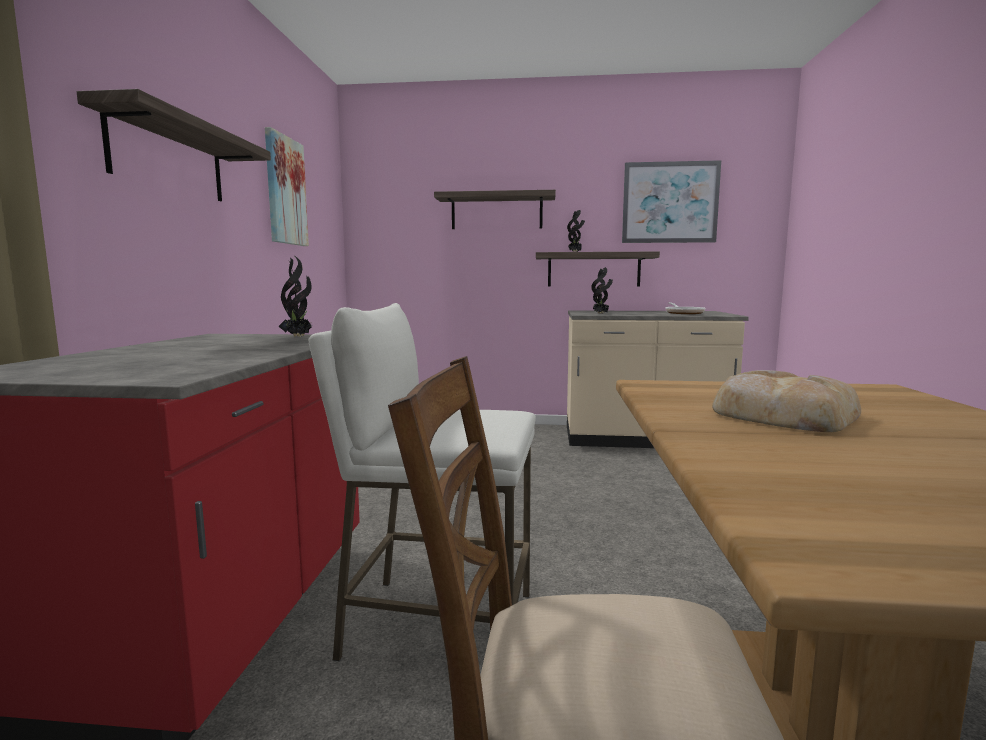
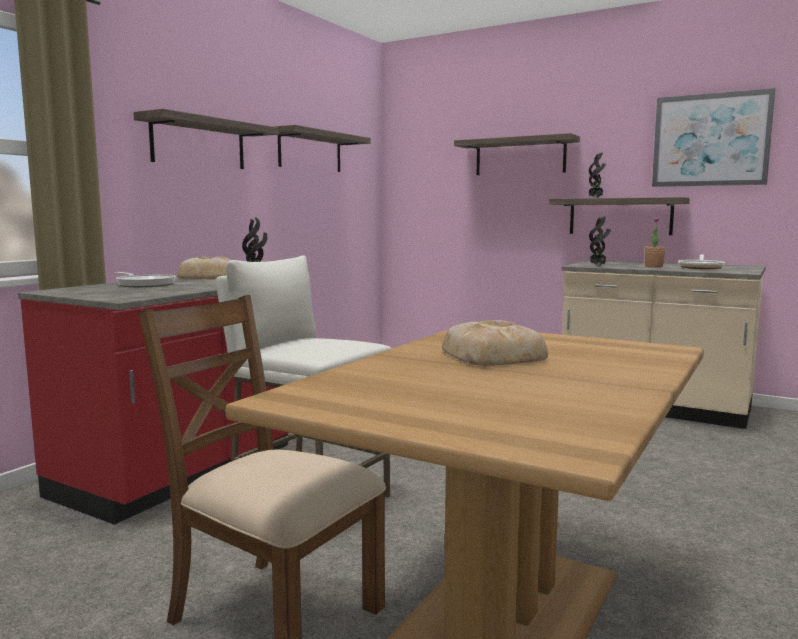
camera: 25 degrees right, 0 degrees up
(147, 353) = (144, 284): none -> frying pan
(222, 339) = (207, 277): none -> bread
(285, 191) = (310, 151): picture -> shelf
(647, 313) = (653, 267): none -> potted plant

